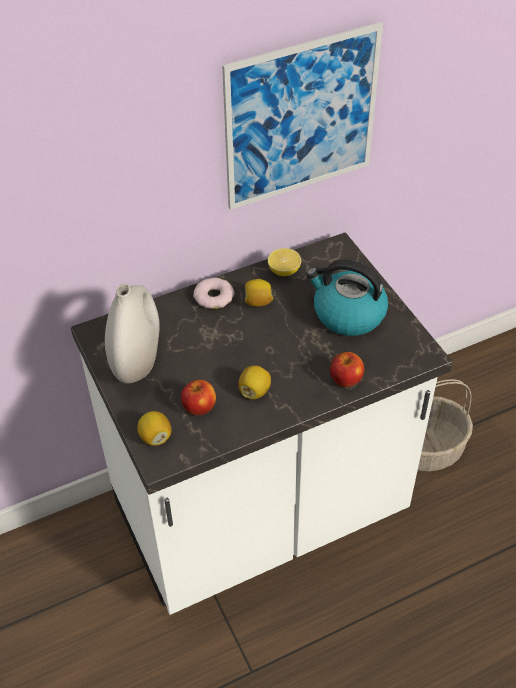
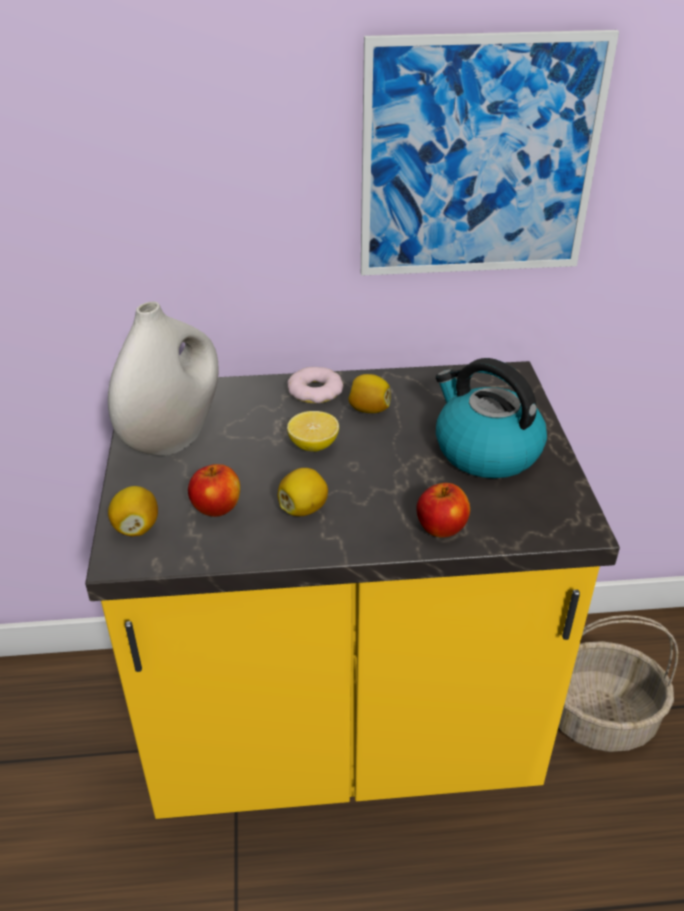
camera: 20 degrees right, 10 degrees down
(260, 515) = (342, 732): white counter -> yellow counter
(284, 271) = (423, 384): lemon -> lemon (313, 445)

